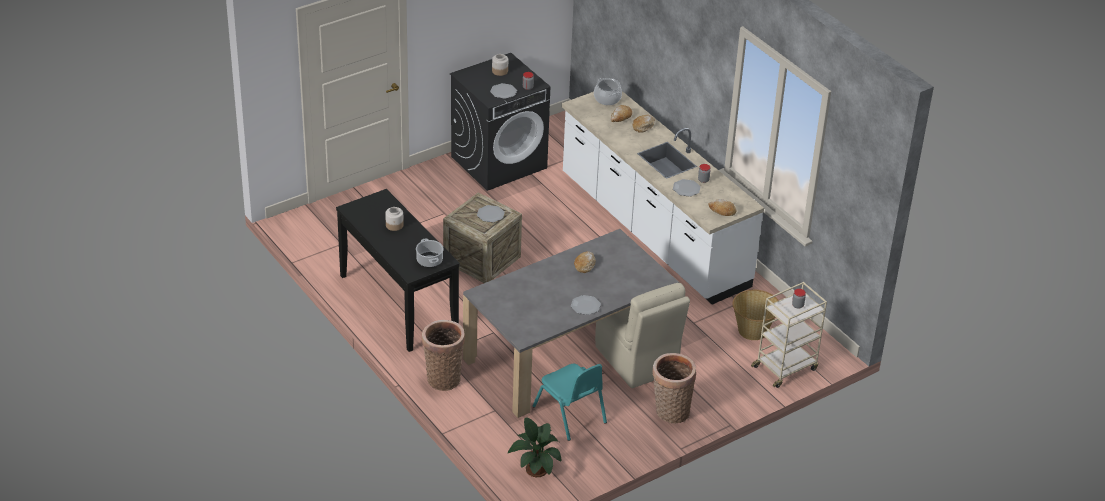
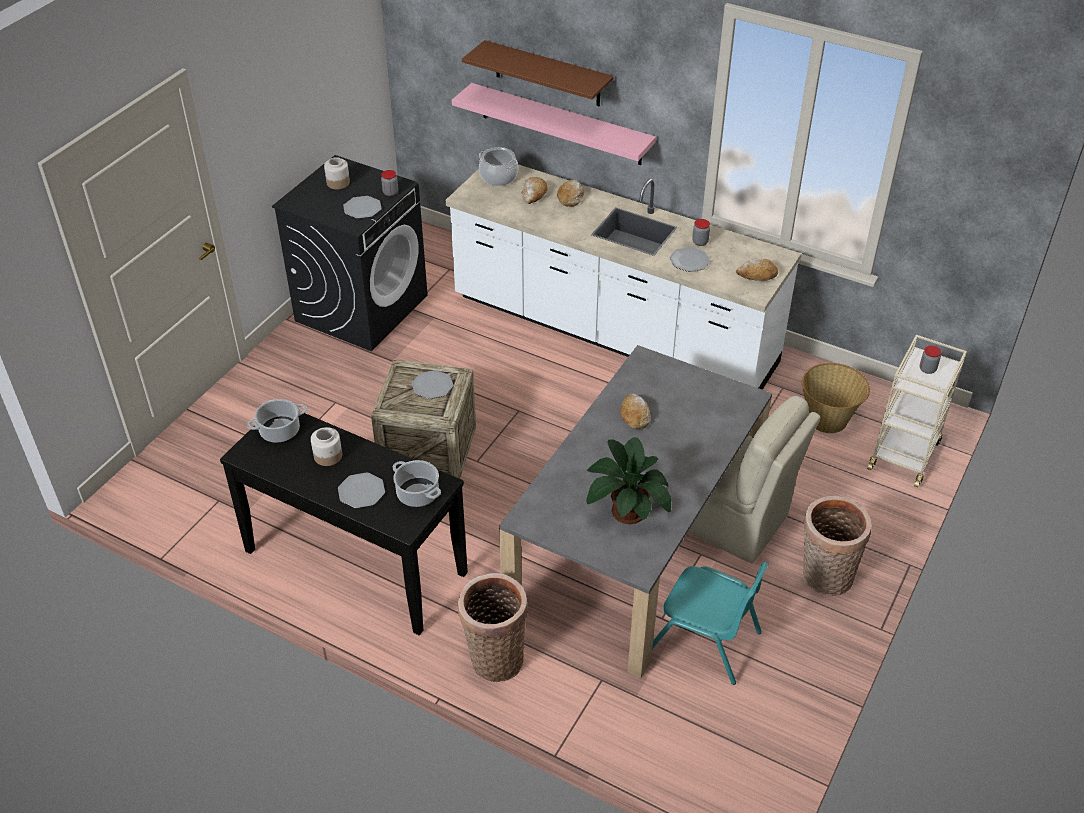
camera: 25 degrees left, 5 degrees up
(377, 203) = (280, 430): none -> cooking pot
(536, 467) = (723, 752): potted plant -> potted plant (626, 509)
(585, 306) = (684, 478): plate -> plate (361, 491)
(653, 39) = (547, 74): none -> brown shelf
(657, 75) = (560, 124): none -> pink shelf

